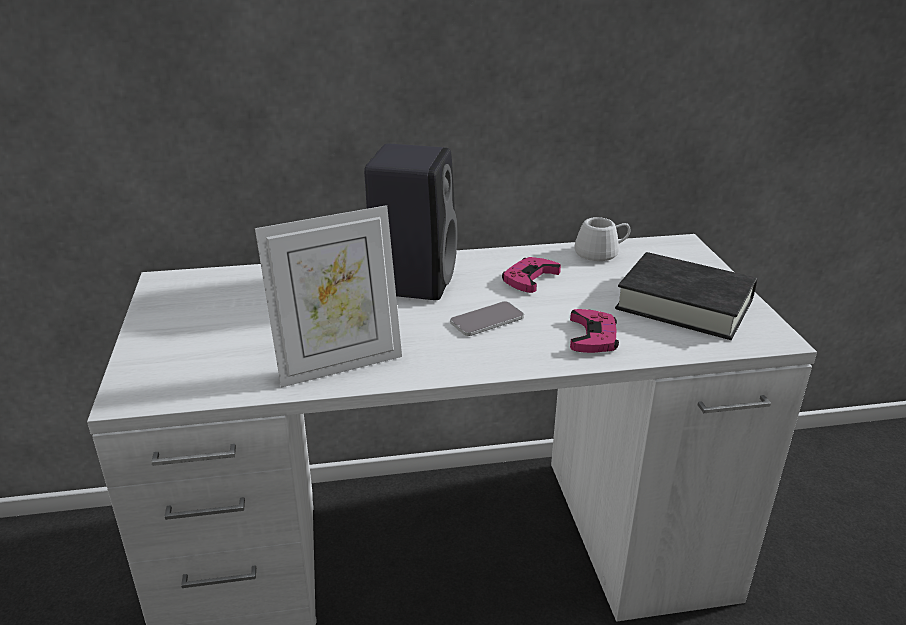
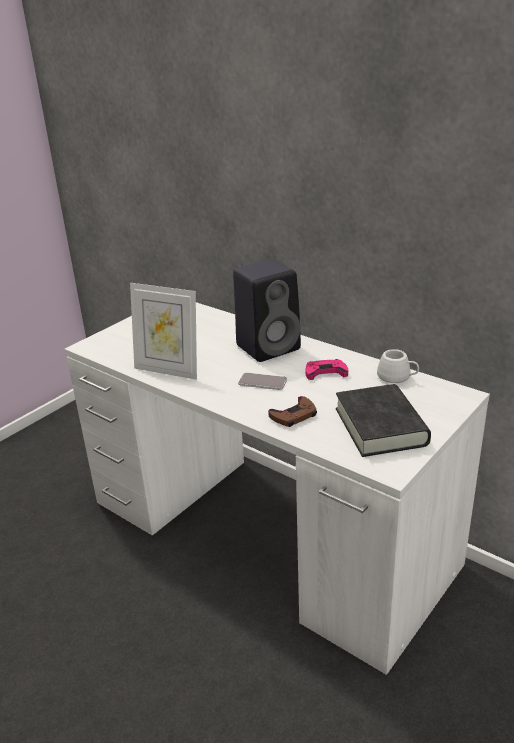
camera: 50 degrees right, 0 degrees up
(593, 337) = (294, 415): pink game controller -> brown game controller

